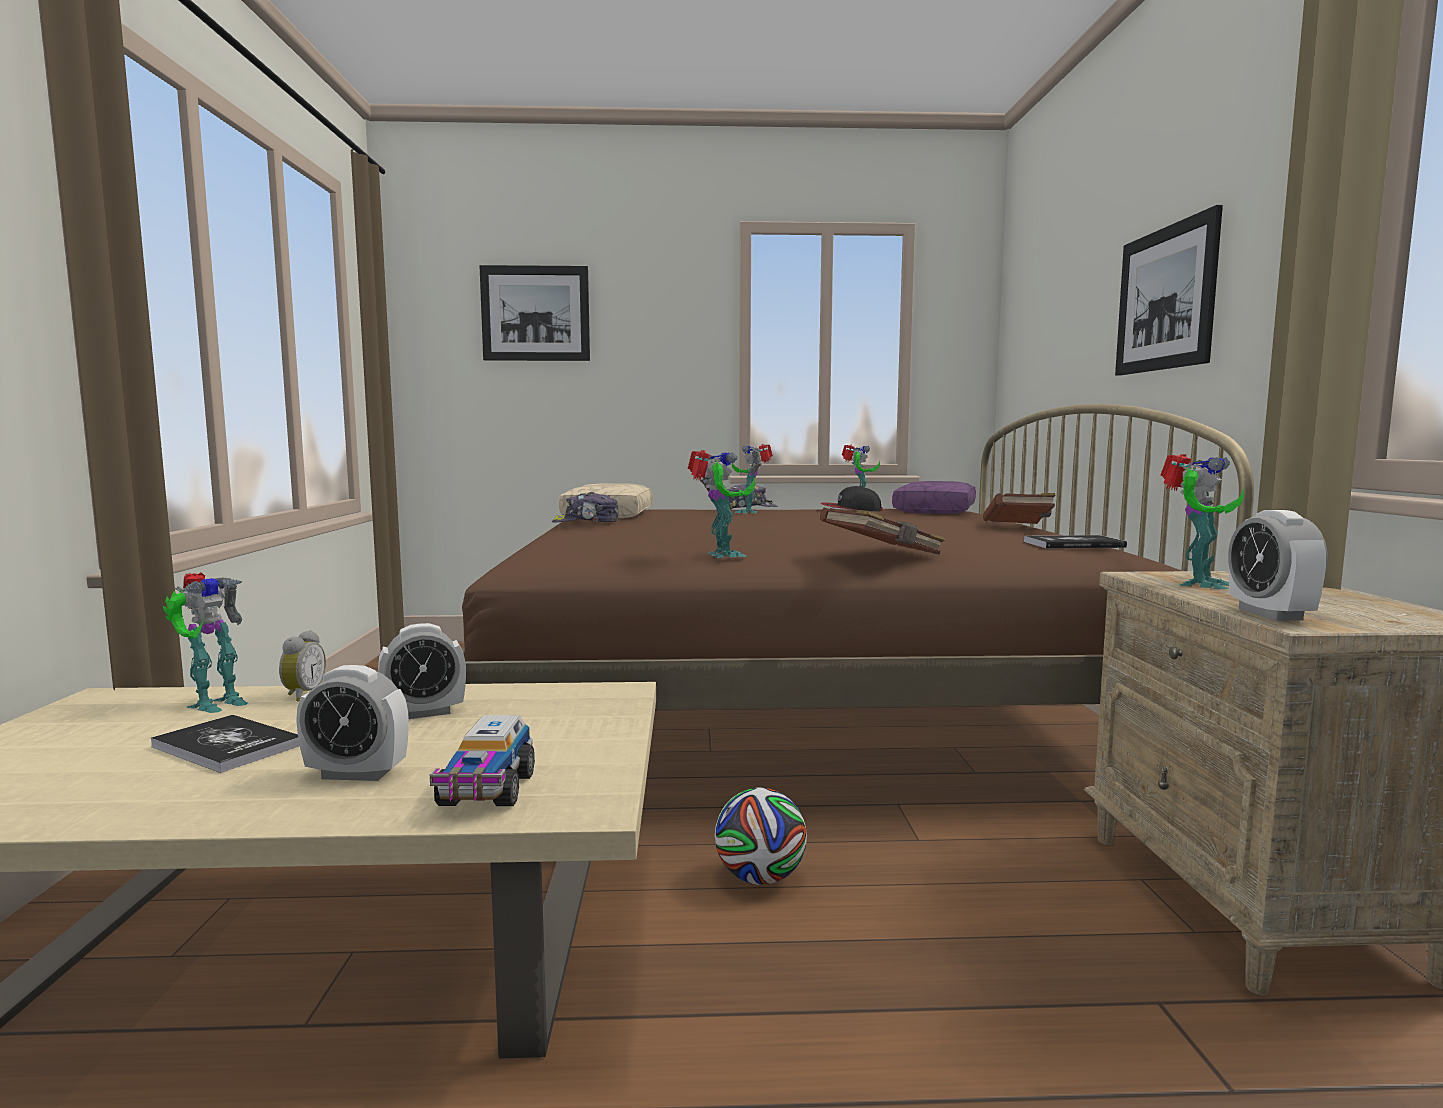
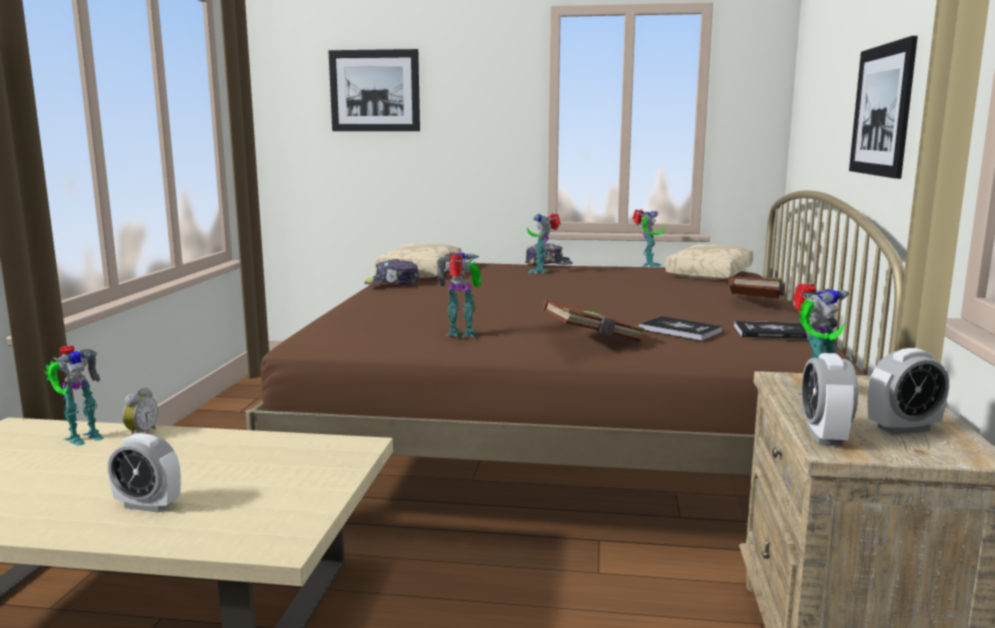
camera: 10 degrees right, 5 degrees up
(227, 746) = (77, 475): book -> book (680, 330)
(424, 713) = (214, 456): alarm clock -> alarm clock (903, 428)
(486, 790) = (223, 526): toy truck -> none
(722, 555) = (462, 334): toy robot -> toy robot turned 75 degrees counterclockwise
(760, 878) = (460, 592): football -> none
(850, 510) = (633, 270): cap -> none
(936, 511) = (710, 274): purple pillow -> beige pillow

